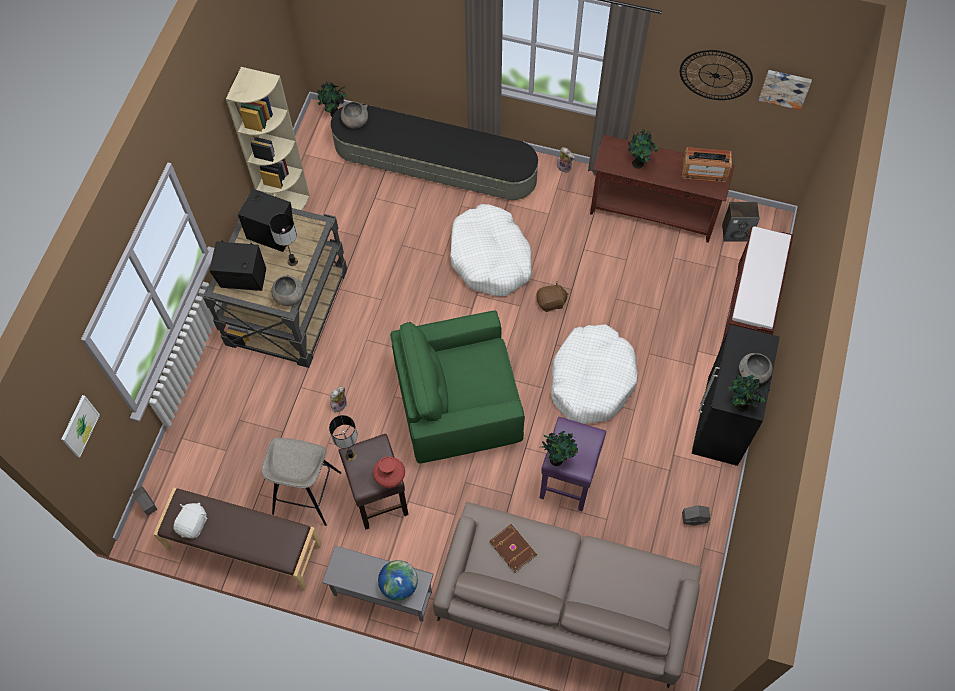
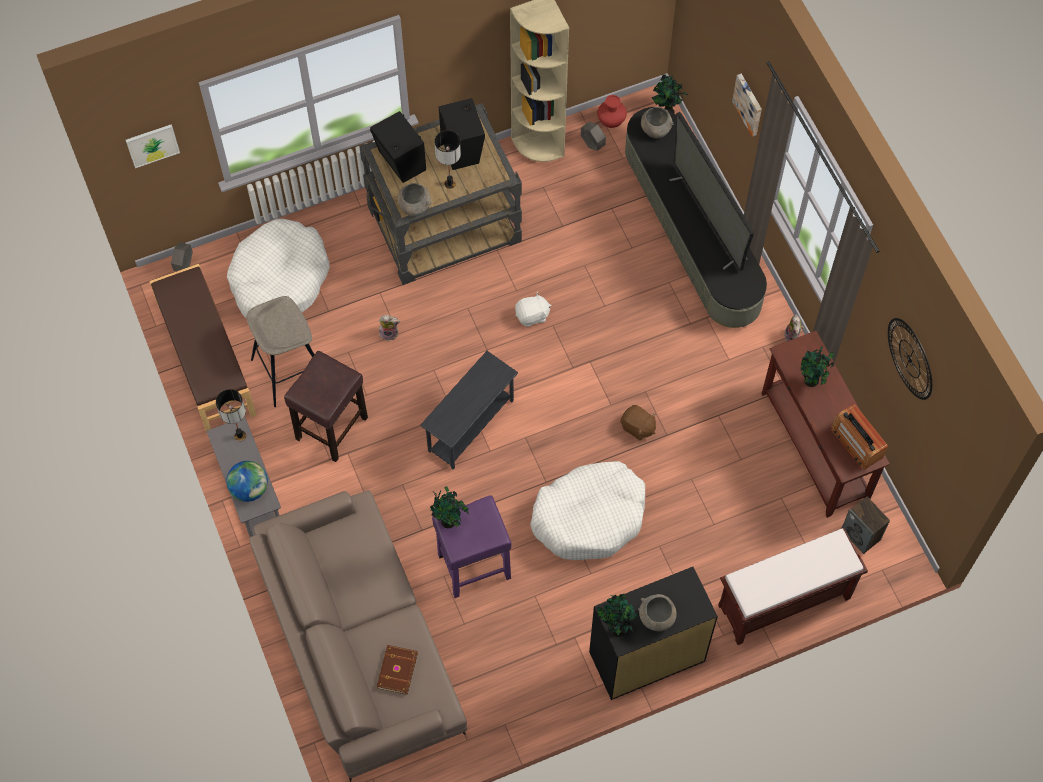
camera: 50 degrees right, 0 degrees up
(193, 524) = (179, 301): white plush toy -> white plush toy (532, 316)
(350, 455) = (319, 363): table lamp -> table lamp (240, 435)
(390, 477) = (325, 406): red vase -> red vase (611, 121)
(450, 141) = (708, 218): none -> television
(458, 404) = (470, 425): green armchair -> grey side table
(490, 258) = (637, 345): white dog bed -> white dog bed (279, 279)
(513, 547) = (357, 555): brown book -> brown book (398, 670)
(693, 520) = (524, 697): grey planter -> grey planter (592, 144)
(785, 88) = (950, 425): picture -> picture (749, 104)

